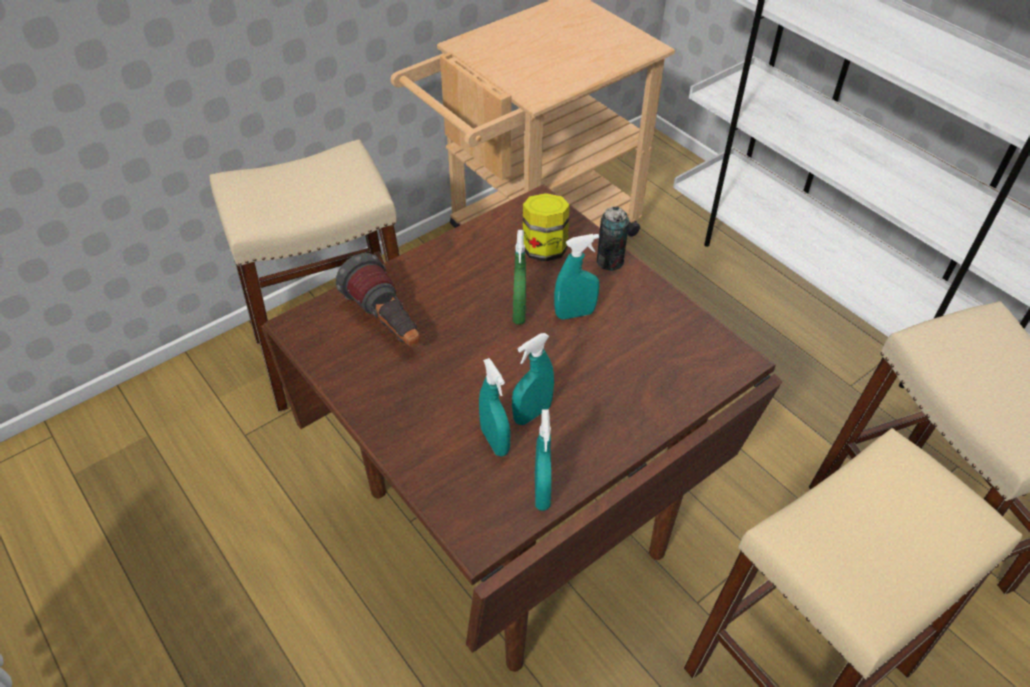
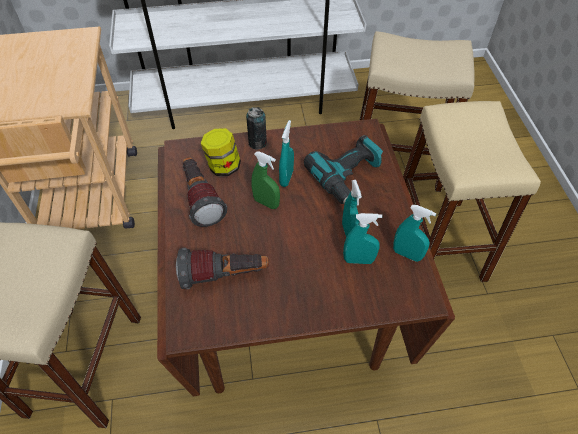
camera: 60 degrees left, 5 degrees up
(480, 254) = (201, 199): none -> flashlight
(629, 375) = (348, 177): none -> power drill

